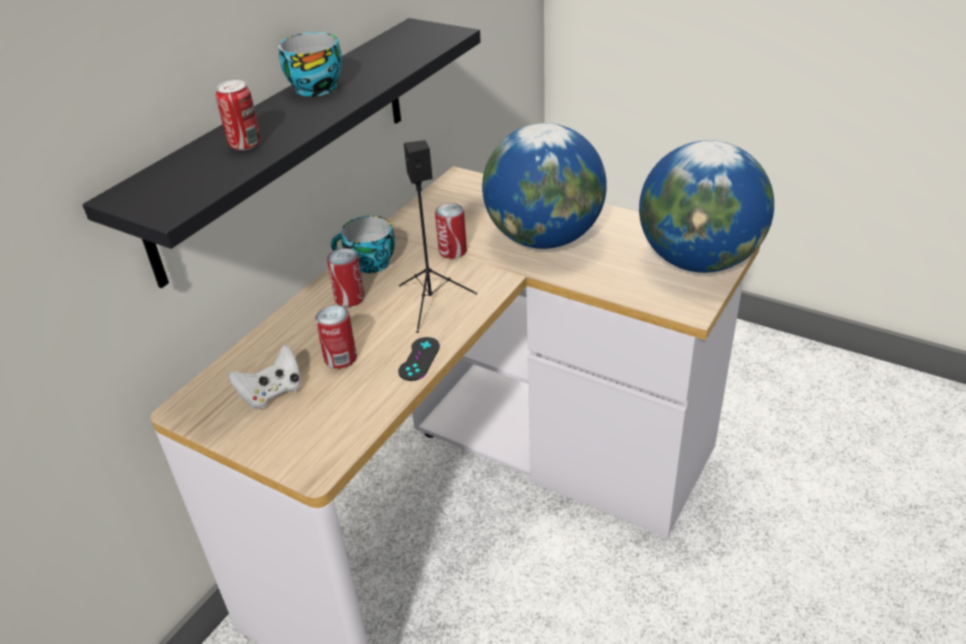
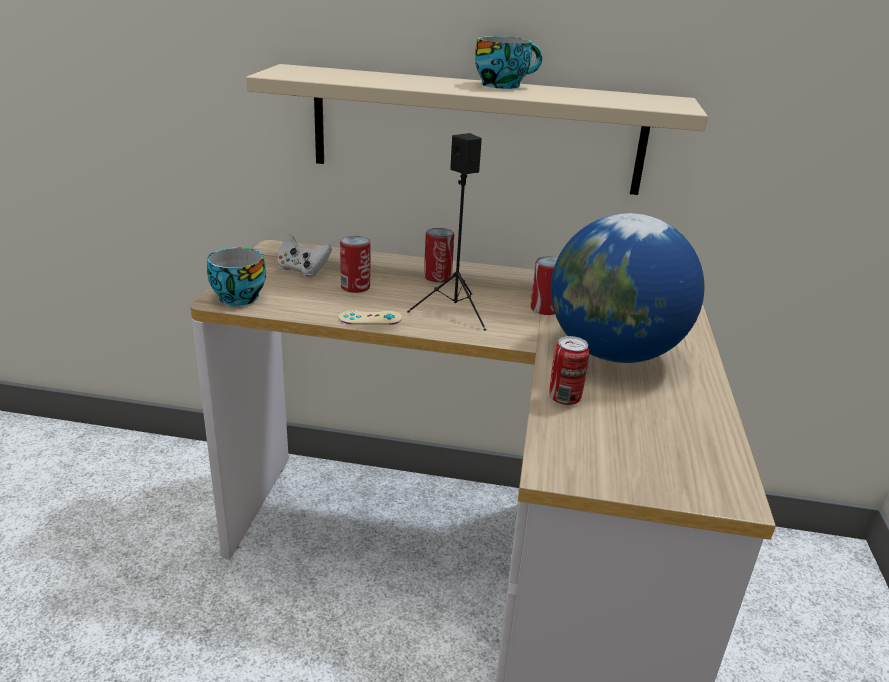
camera: 65 degrees right, 10 degrees down
(245, 145) = (383, 79): can -> can (564, 398)
(285, 145) = (476, 130): black shelf -> beige shelf
(368, 264) = (492, 276): cup -> cup (236, 296)
(419, 359) = (370, 318): black game controller -> beige game controller
(699, 261) = (668, 467): globe -> none

